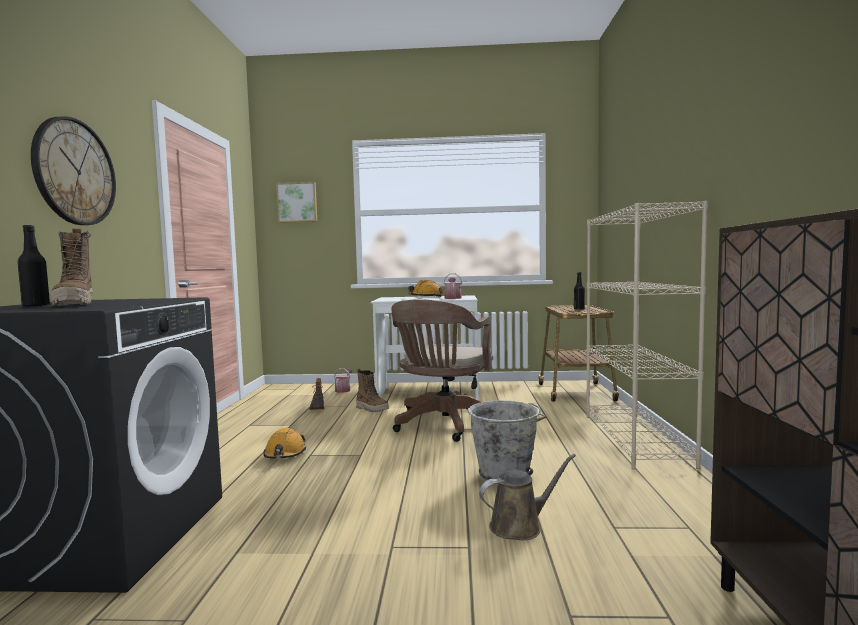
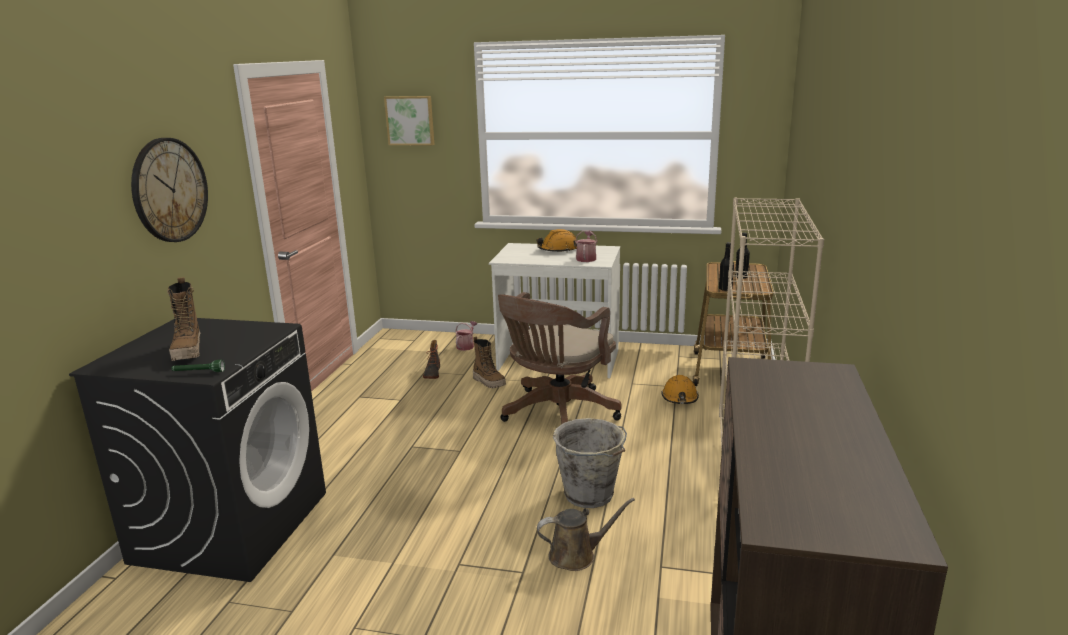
camera: 10 degrees right, 15 degrees up
(36, 306) = (157, 351): black bottle -> black bottle (725, 289)
(86, 308) = (198, 372): none -> green flashlight
(285, 454) = (388, 443): orange hard hat -> orange hard hat (680, 398)

